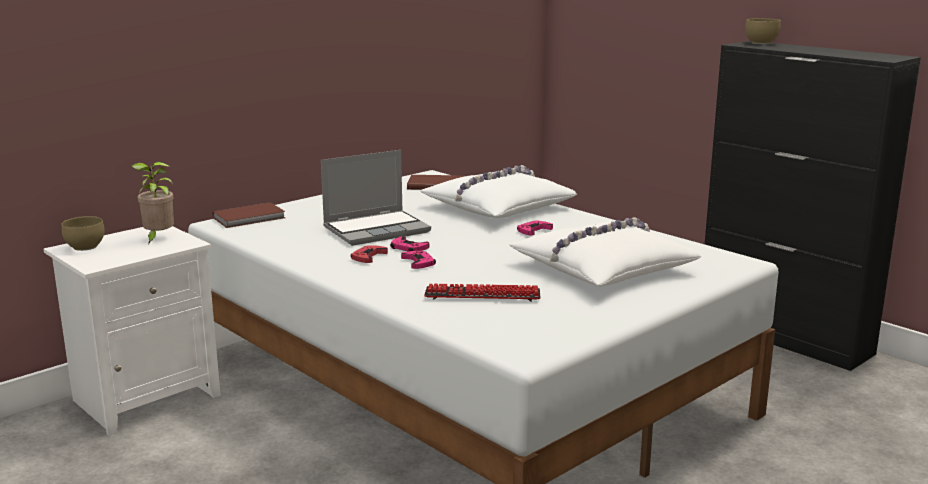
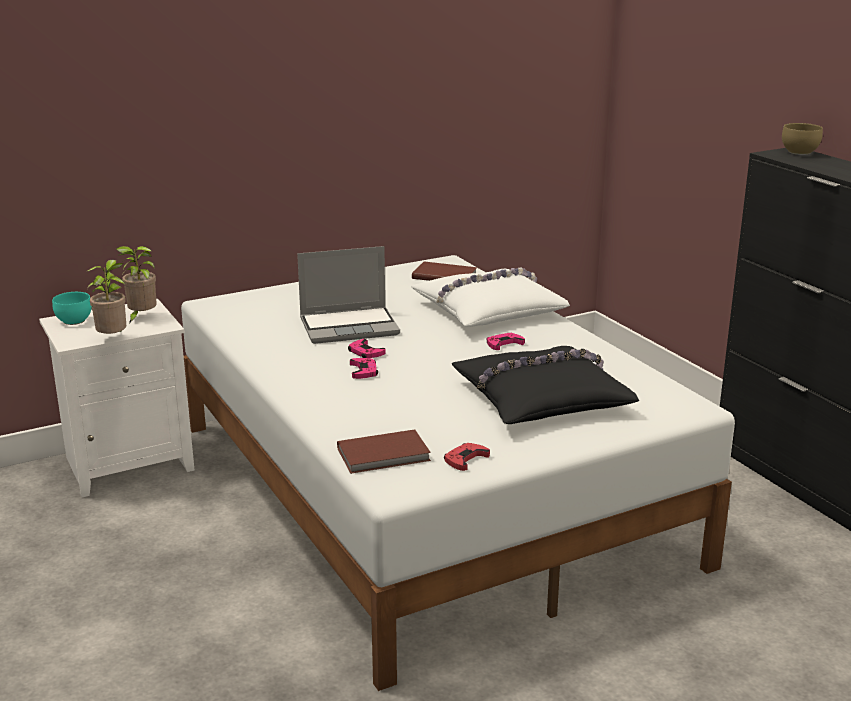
camera: 15 degrees right, 5 degrees up
(86, 247) = (75, 320): brown bowl -> turquoise bowl
(140, 258) = (114, 339): none -> potted plant
(250, 218) = (240, 300): brown book -> brown book (385, 455)
(368, 257) = (320, 359): red game controller -> red game controller (465, 459)
(482, 295) = (399, 417): keyboard -> none
(602, 268) = (541, 398): white pillow -> black pillow

